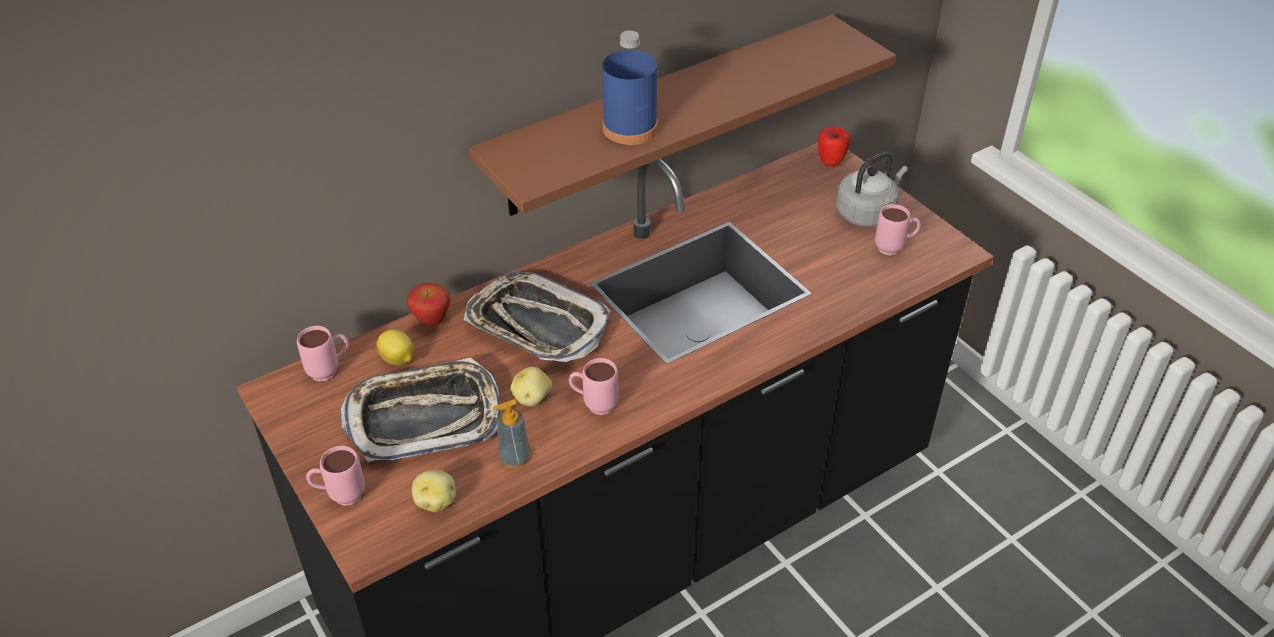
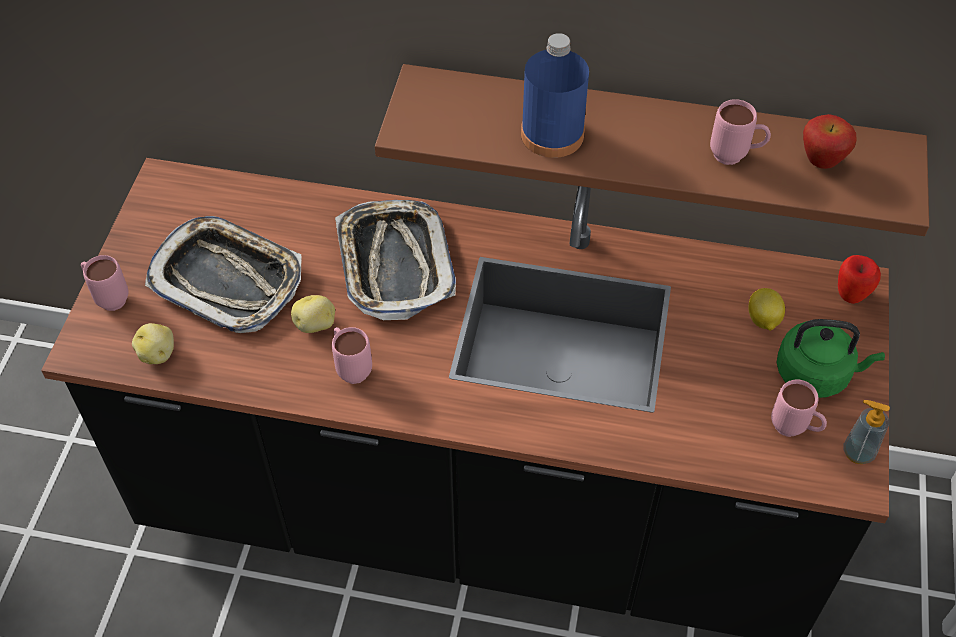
camera: 45 degrees right, 10 degrees up
(330, 371) = (213, 191): pink mug -> pink mug (735, 157)
(398, 360) = (265, 217): lemon -> lemon (763, 320)
(432, 322) = (325, 202): apple -> apple (821, 162)
(514, 458) = (245, 364): soap dispenser -> soap dispenser (858, 452)
(867, 213) = (816, 374): grey kettle -> green kettle

